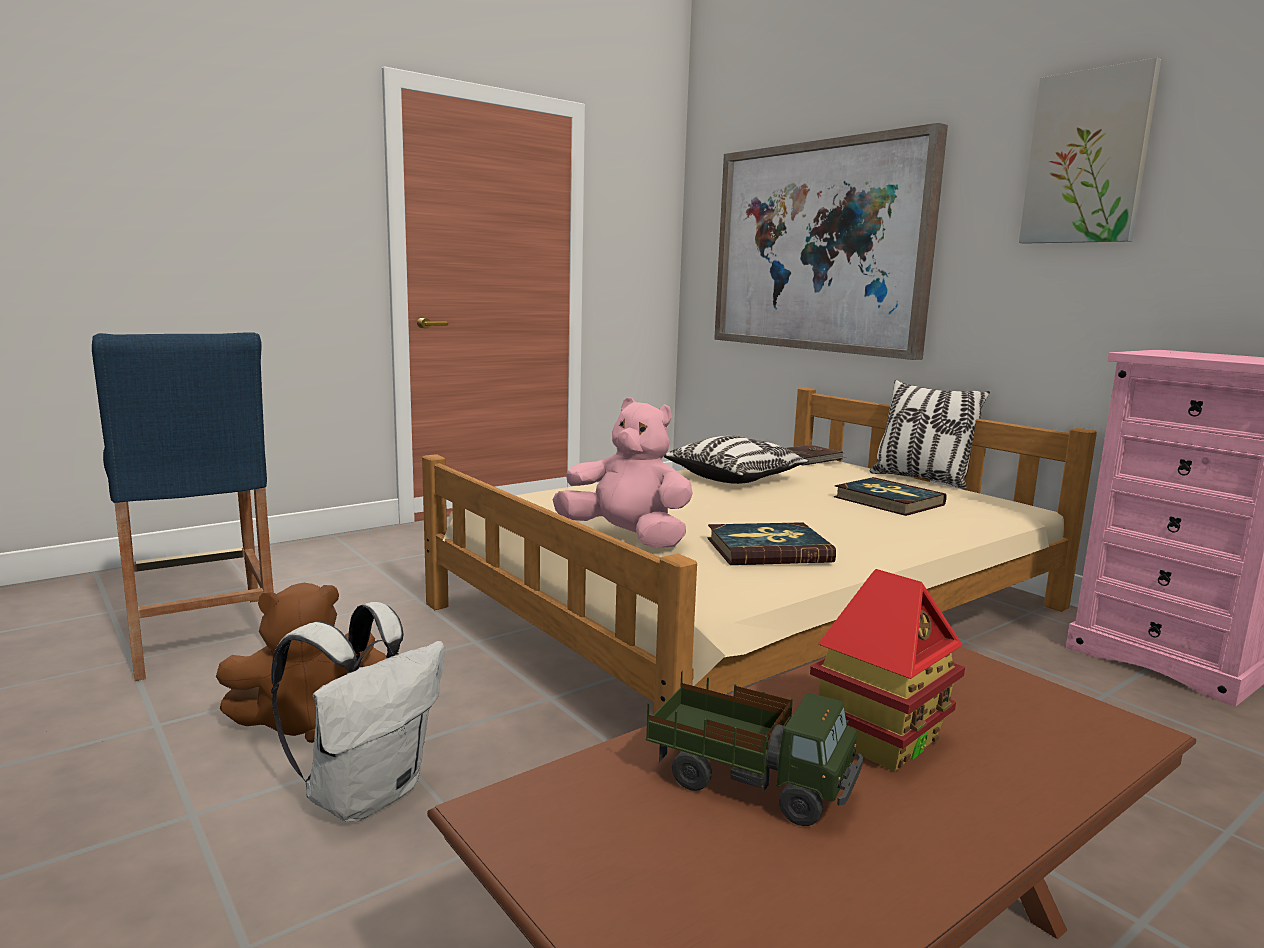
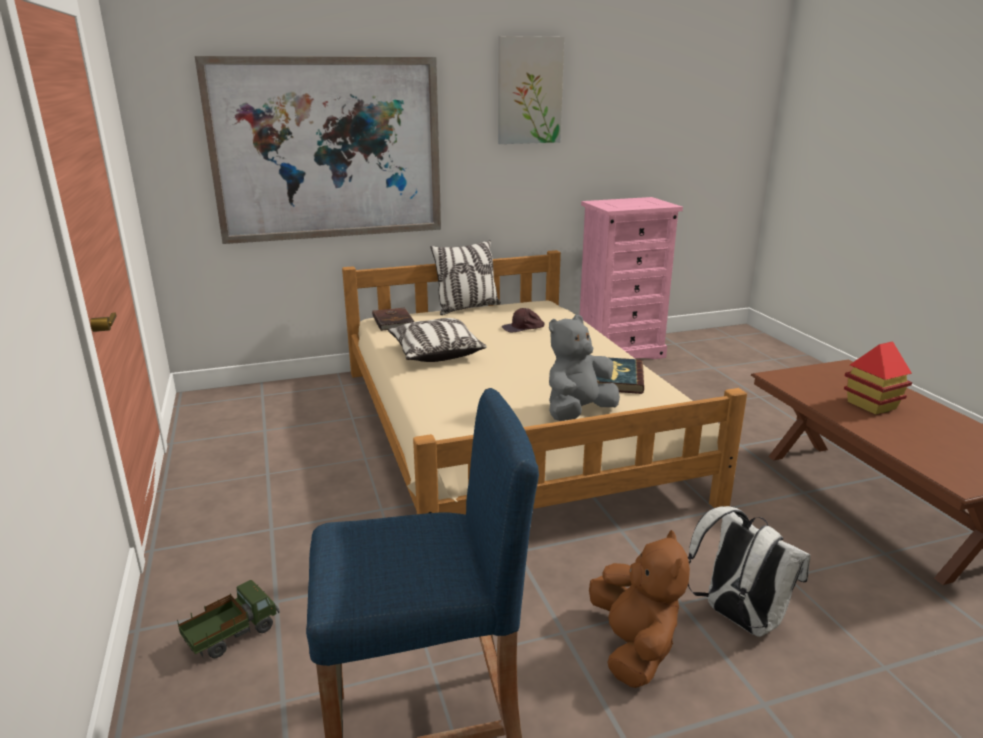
camera: 70 degrees left, 10 degrees up
(627, 538) = (578, 413): pink plush toy -> grey plush toy
(749, 782) = (916, 434): toy truck -> toy truck (232, 635)
(888, 501) = (523, 327): book -> brown cap

